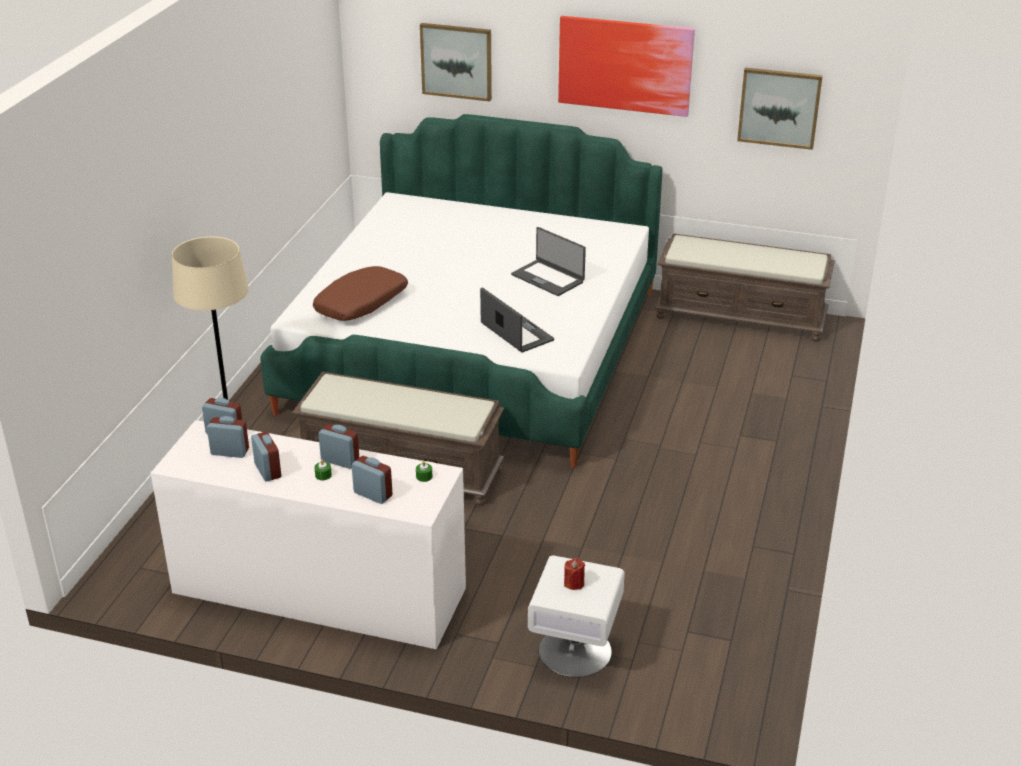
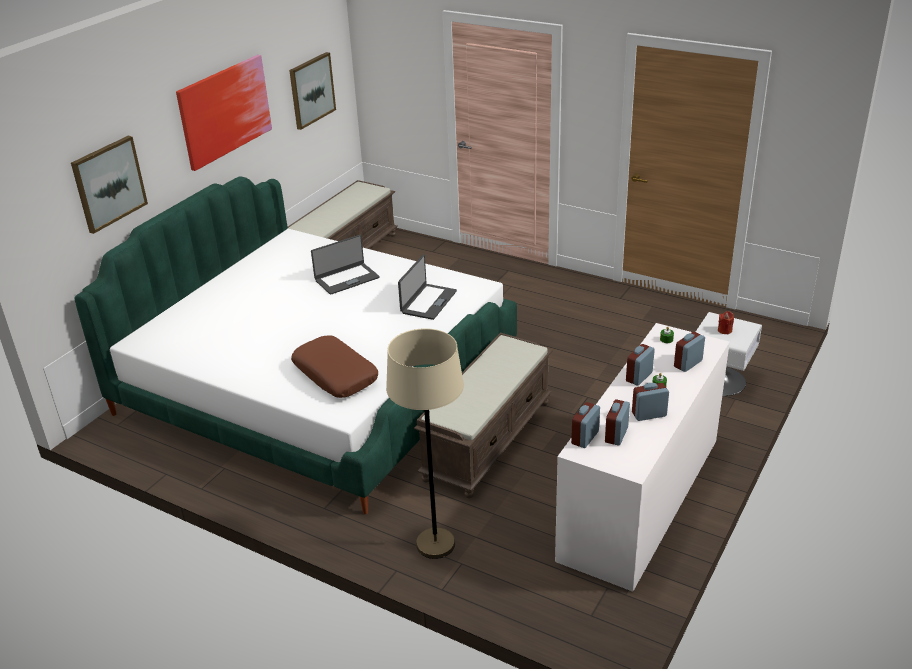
camera: 75 degrees left, 0 degrees up
(516, 333) = (428, 302): laptop -> laptop turned 135 degrees clockwise

